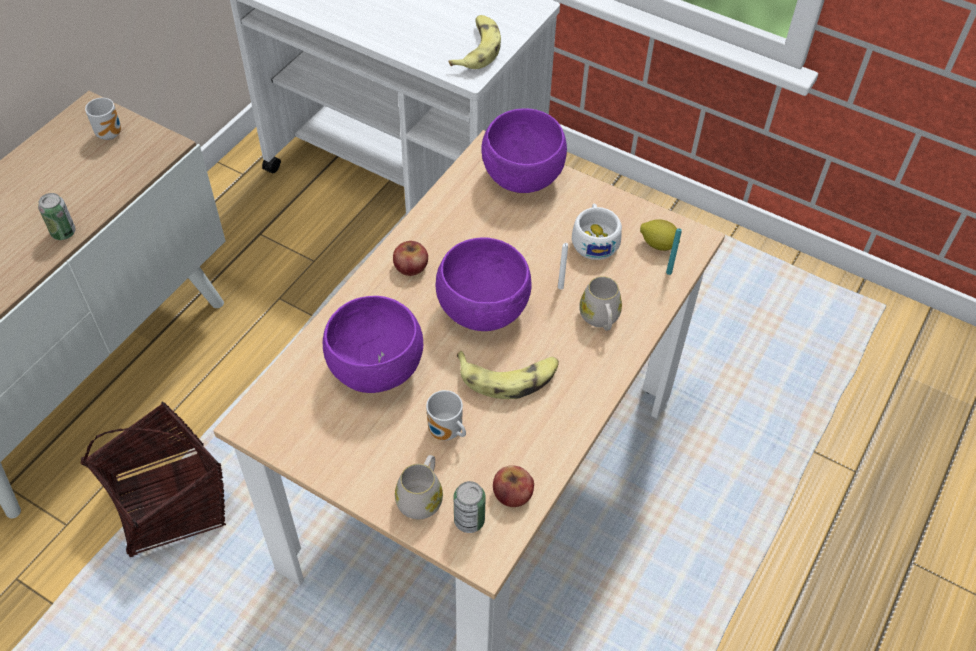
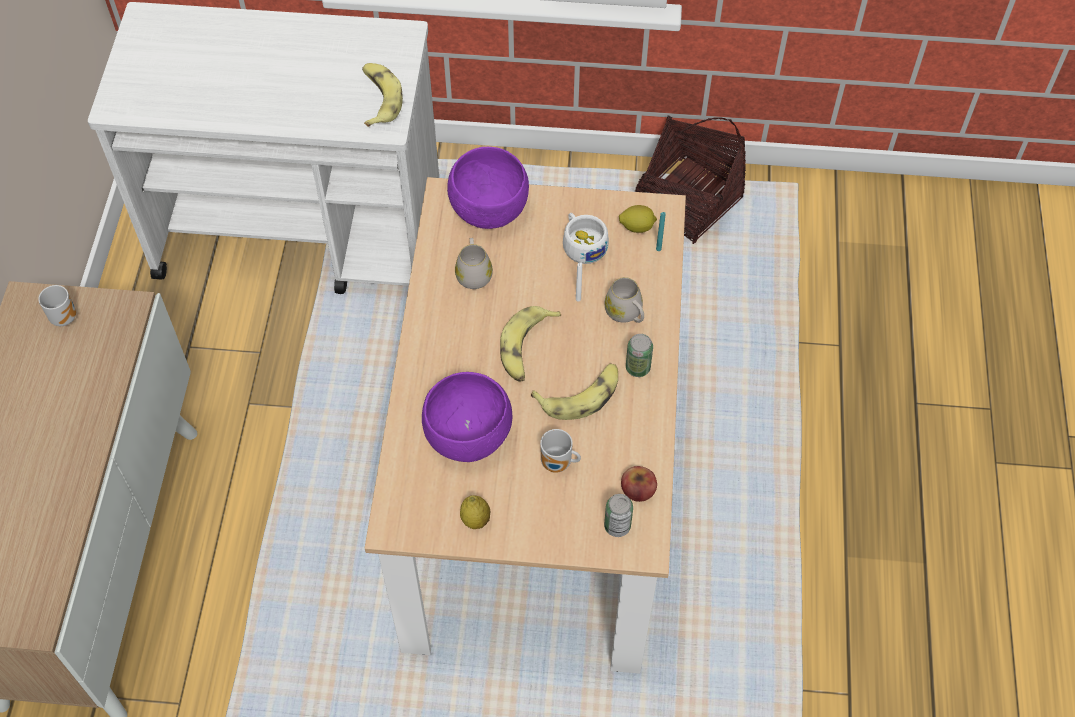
camera: 25 degrees left, 5 degrees up
(63, 232) = (89, 432): can -> can (637, 368)
(168, 502) = (263, 639): basket -> basket (687, 201)
(332, 450) = (475, 520): none -> lemon
(411, 266) = (442, 333): apple -> none
(422, 497) = (569, 524): white mug -> white mug (473, 273)
(482, 311) = (526, 348): purple bowl -> banana

